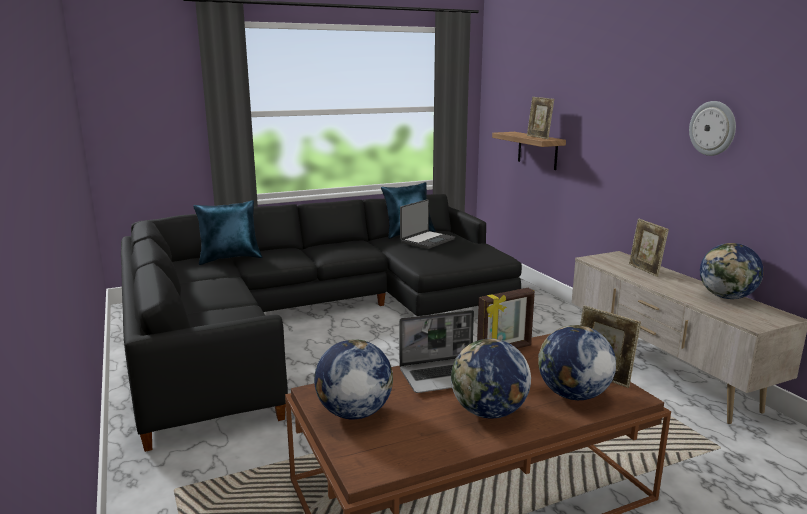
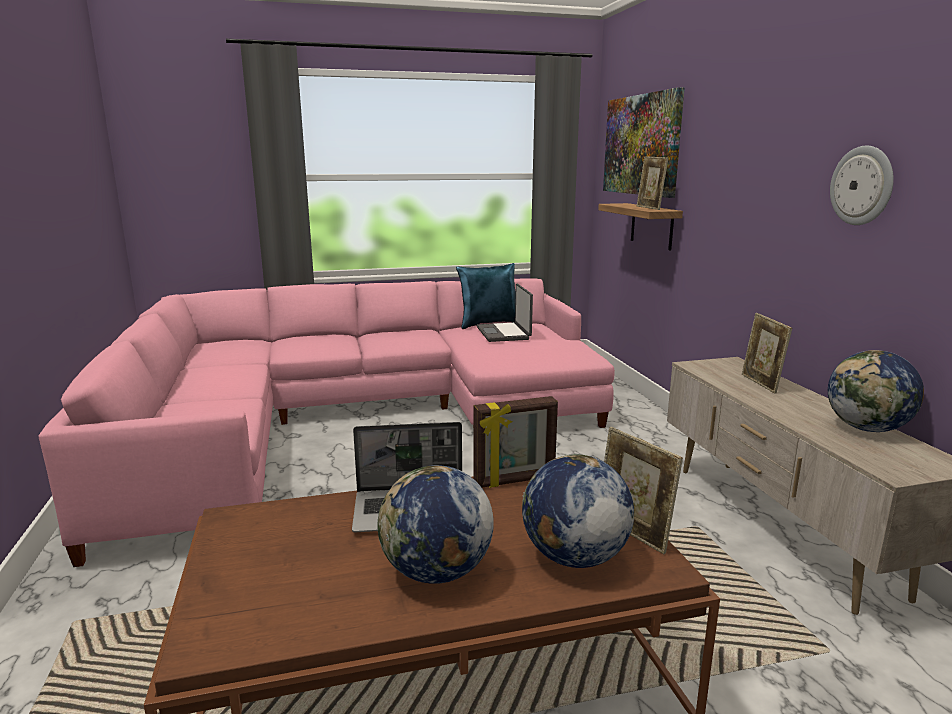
camera: 10 degrees right, 0 degrees up
(230, 259) = (265, 343): blue pillow -> none
(310, 319) = (352, 420): black sofa -> pink sofa
(354, 413) = (254, 553): globe -> none
(427, 240) = (504, 333): laptop -> laptop turned 120 degrees clockwise
(525, 86) = (641, 145): none -> picture

